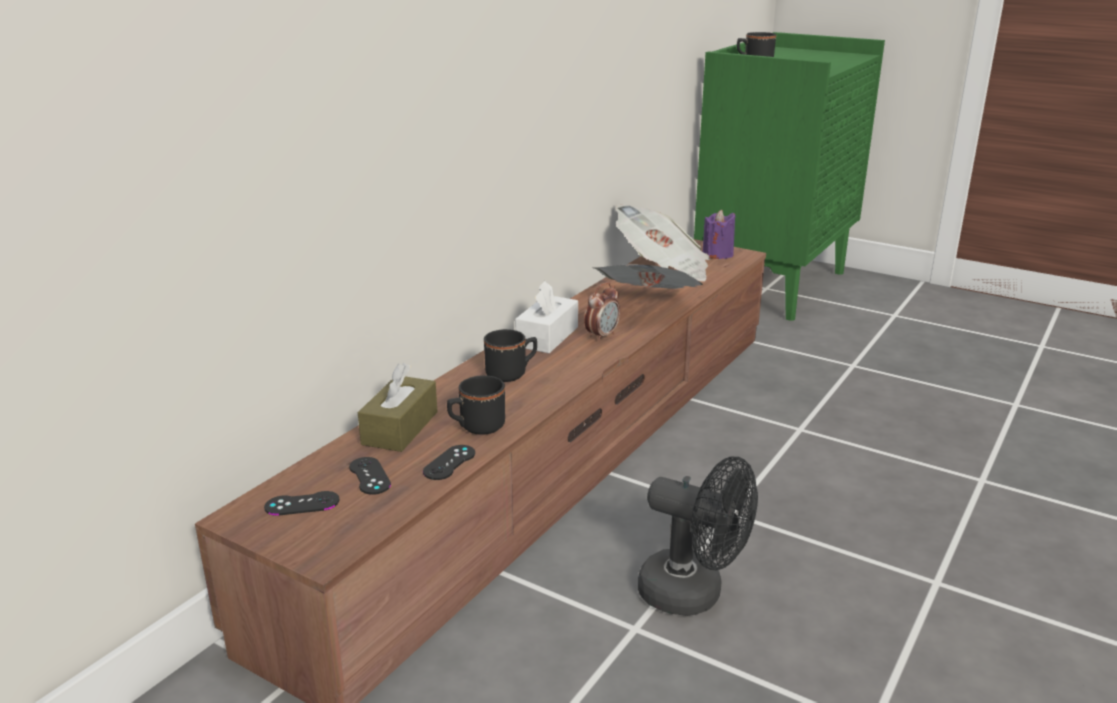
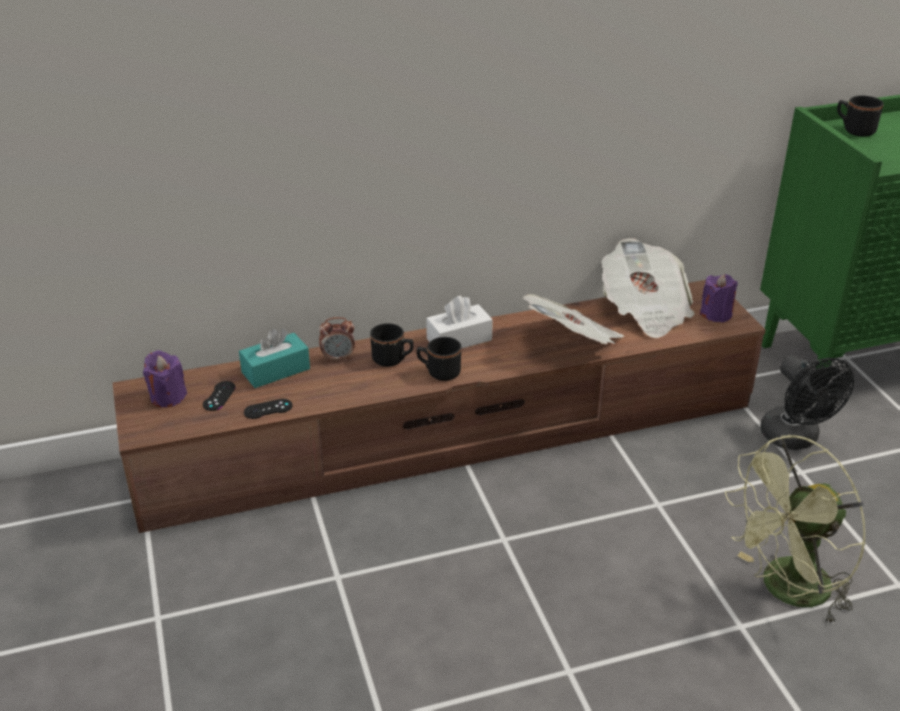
camera: 40 degrees right, 10 degrees up
(302, 504) = (168, 397): black game controller -> purple candle
(400, 428) = (276, 370): brown tissue box -> turquoise tissue box
(476, 427) = (315, 391): black mug -> black mug (439, 372)
(602, 336) = (496, 356): alarm clock -> alarm clock (338, 358)
(693, 594) = (399, 578): black fan -> black fan (795, 439)
(968, 442) = (786, 591): none -> green fan

